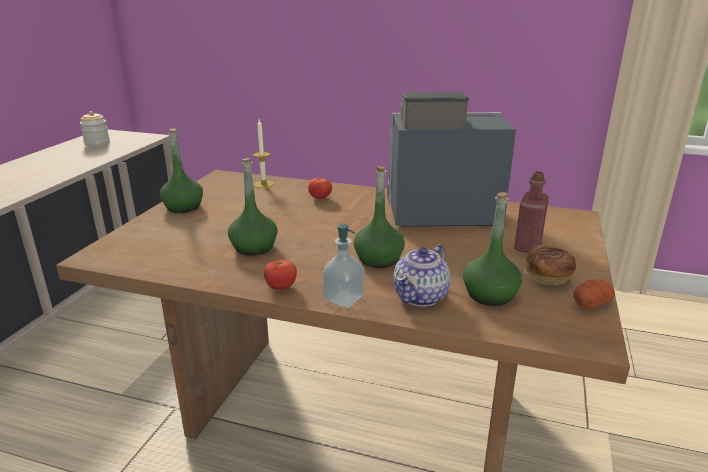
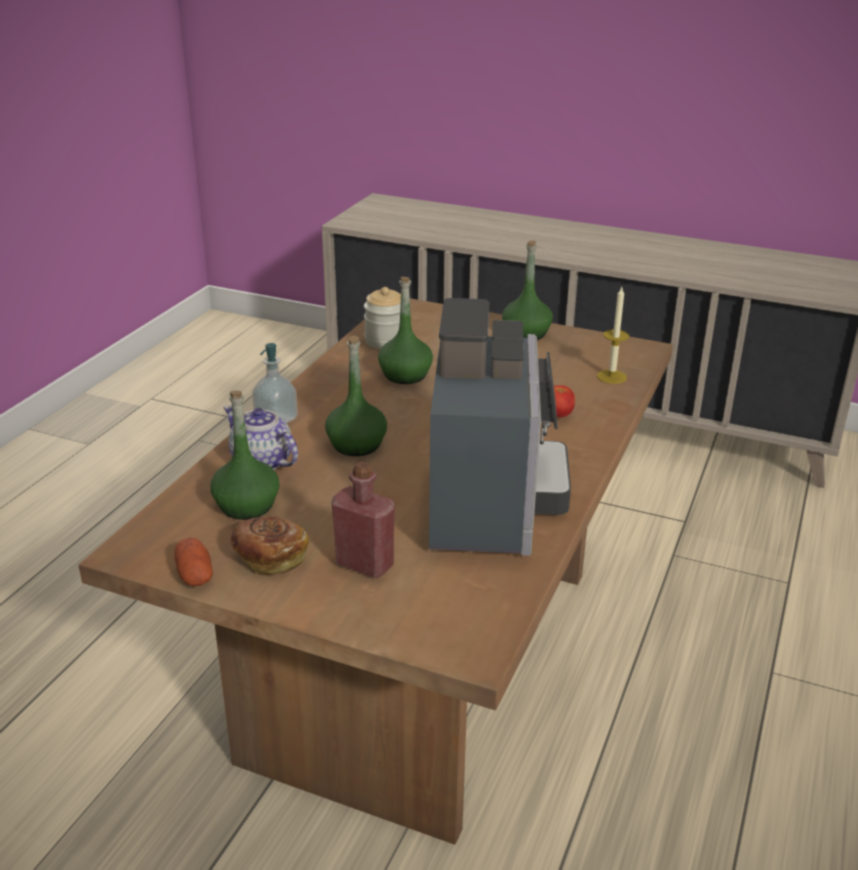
camera: 95 degrees right, 5 degrees up
(97, 143) = (797, 270): jar -> jar (385, 341)
(281, 287) = (311, 390): tomato -> none

